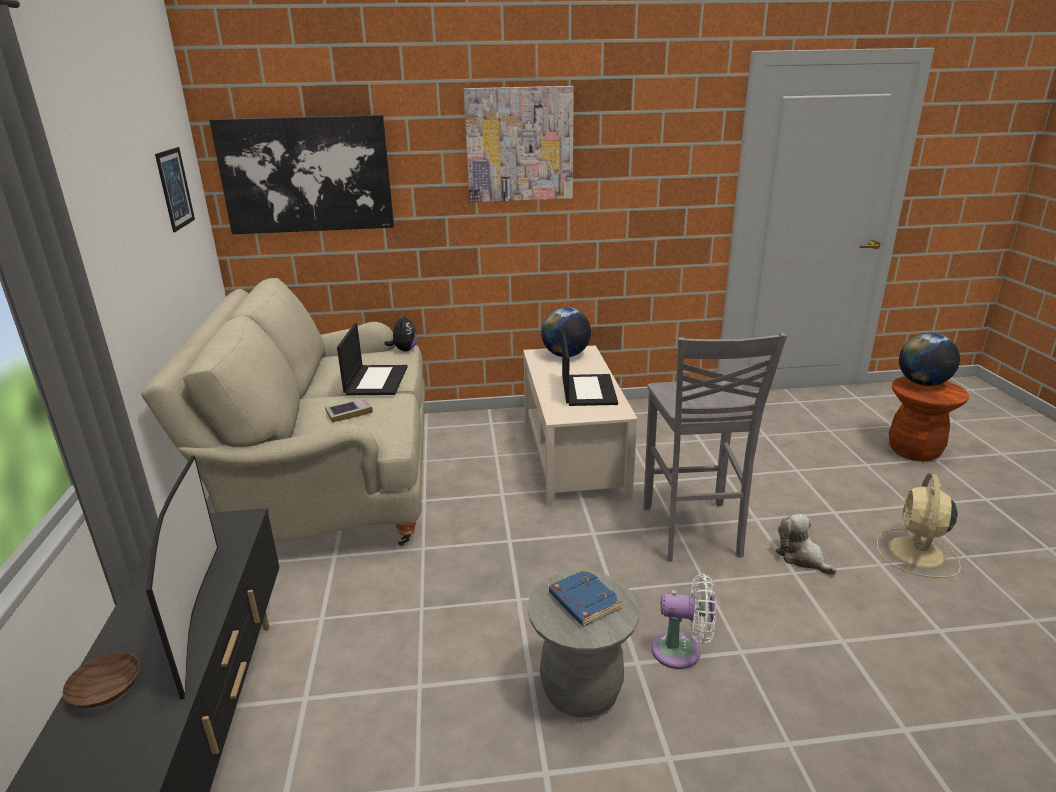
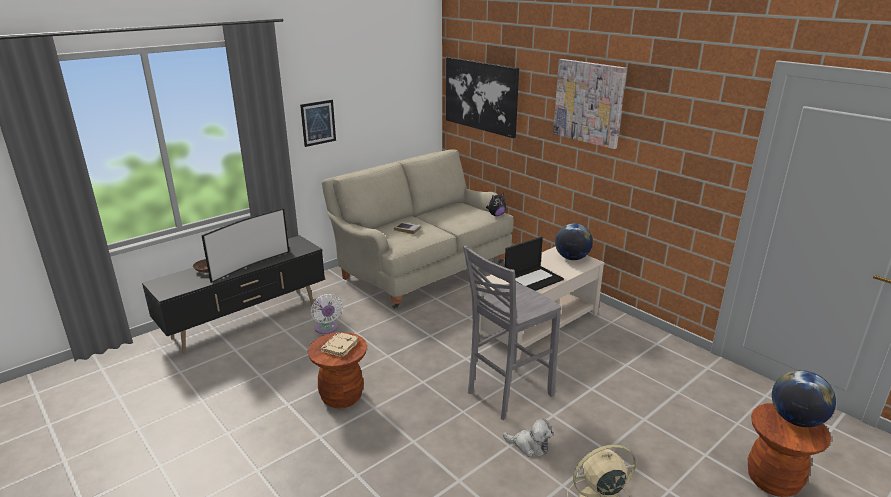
camera: 55 degrees right, 0 degrees up
(175, 188) = (405, 91): picture -> picture (318, 123)
(376, 380) = (450, 222): laptop -> none
(581, 690) = (342, 397): grey stool -> brown stool
(583, 601) = (340, 346): blue book -> beige book
(681, 651) = (395, 420): white fan -> white fan (327, 329)
(801, 558) = (529, 445): plush toy -> plush toy turned 90 degrees clockwise

